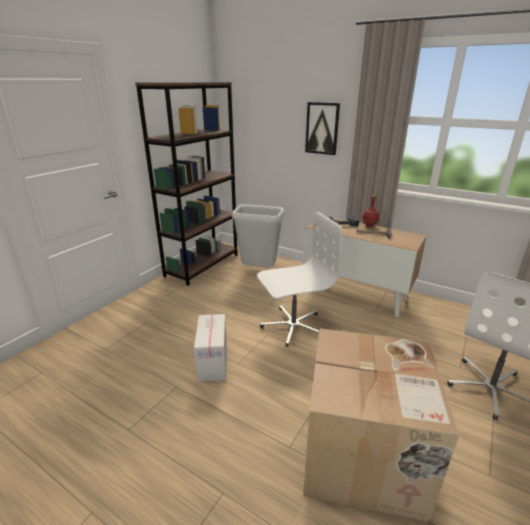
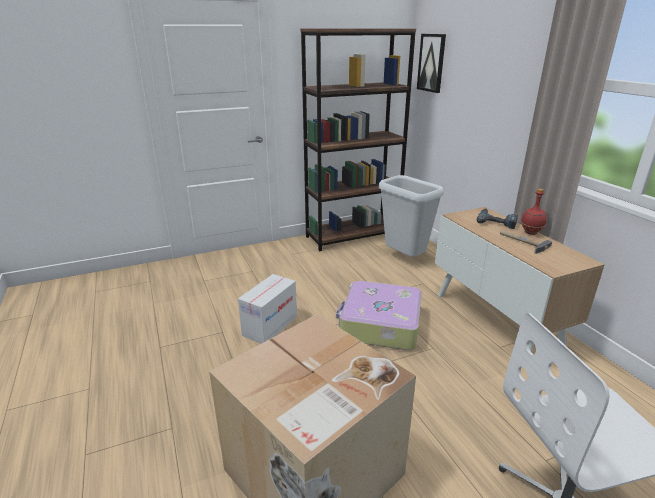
camera: 35 degrees right, 0 degrees up
(292, 326) = (379, 325): white office chair -> suitcase
(322, 128) = (508, 91): picture -> picture (431, 63)

